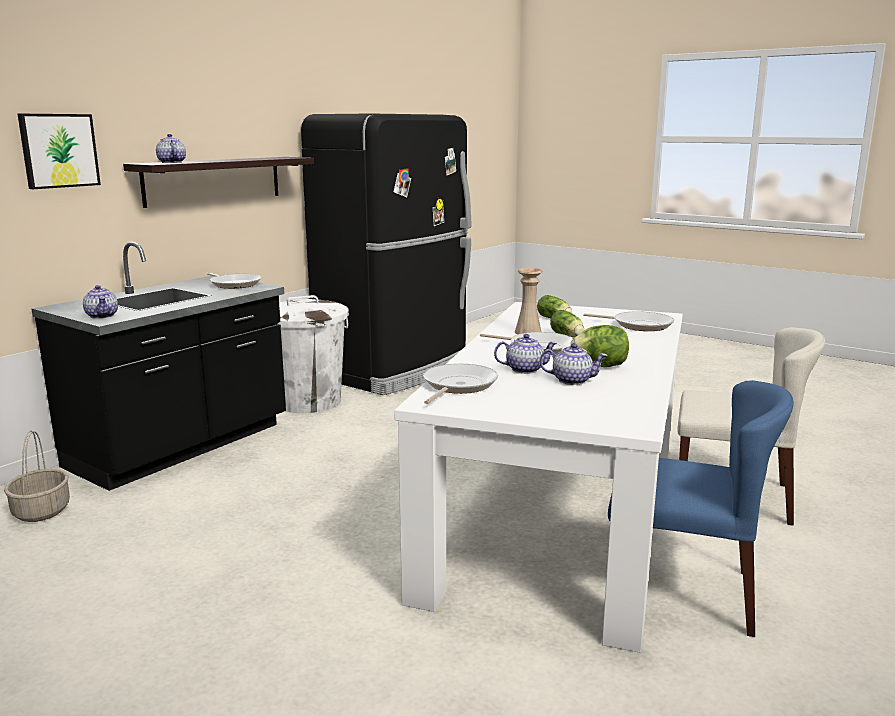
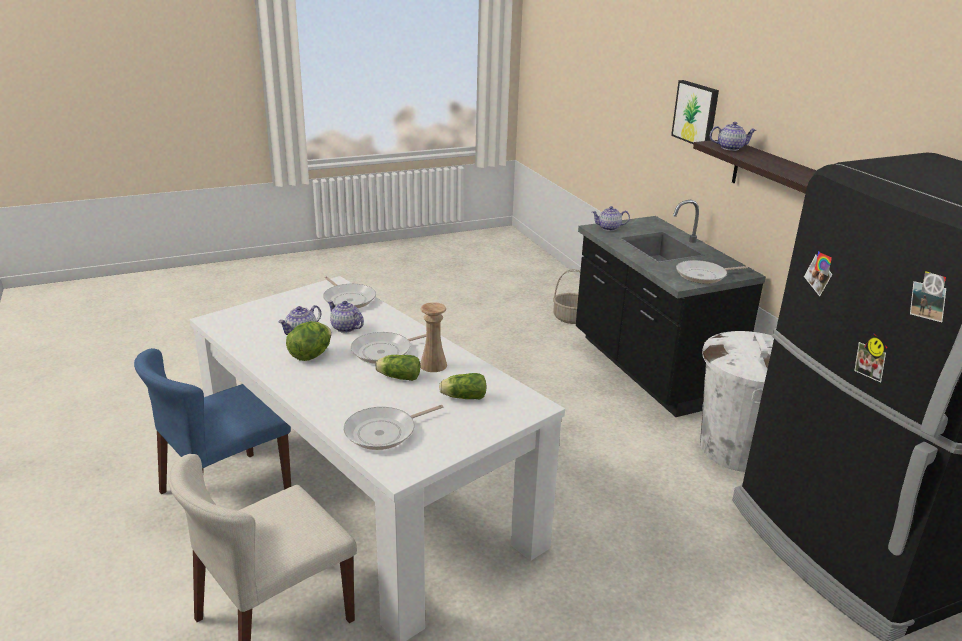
camera: 120 degrees right, 10 degrees up
(525, 369) = (345, 328): teapot -> teapot turned 105 degrees clockwise

